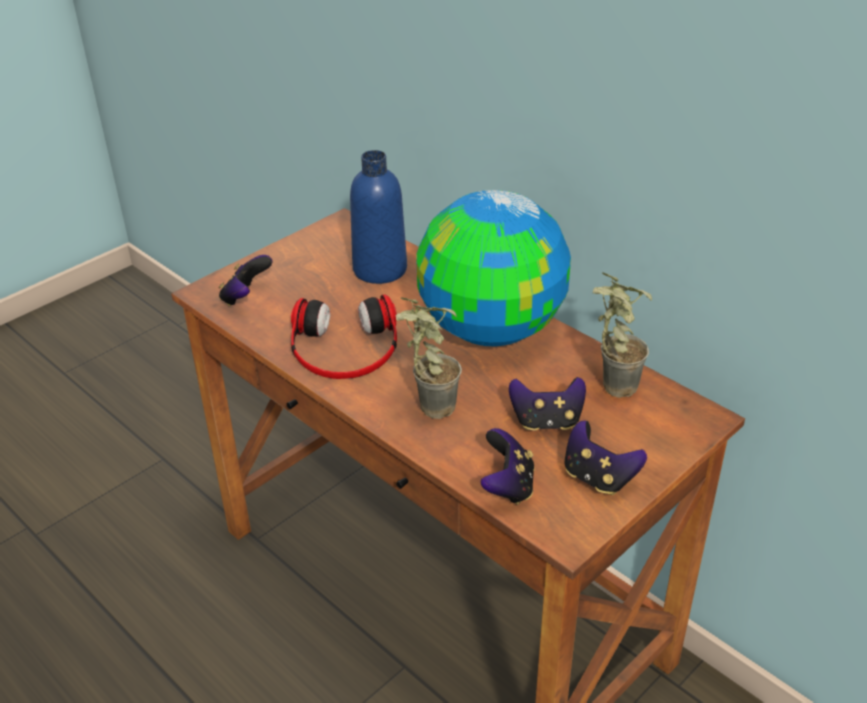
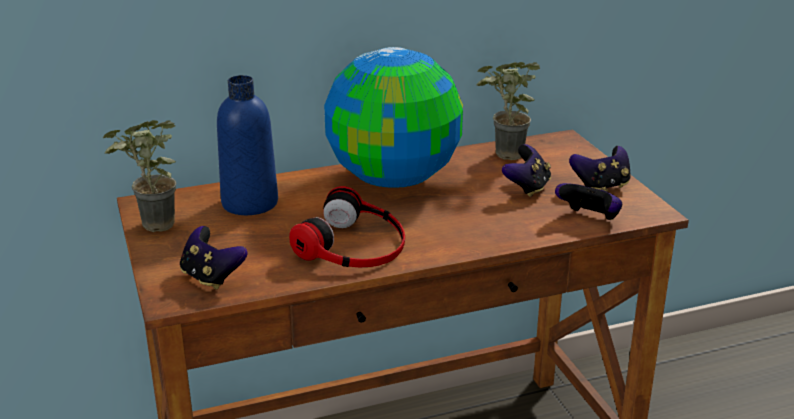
camera: 65 degrees left, 10 degrees down
(426, 406) = (470, 227): potted plant -> potted plant (150, 229)

